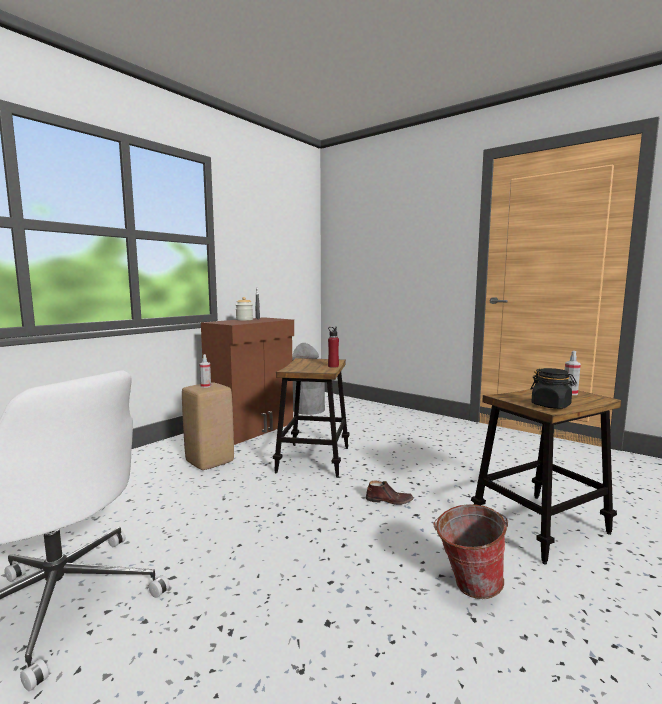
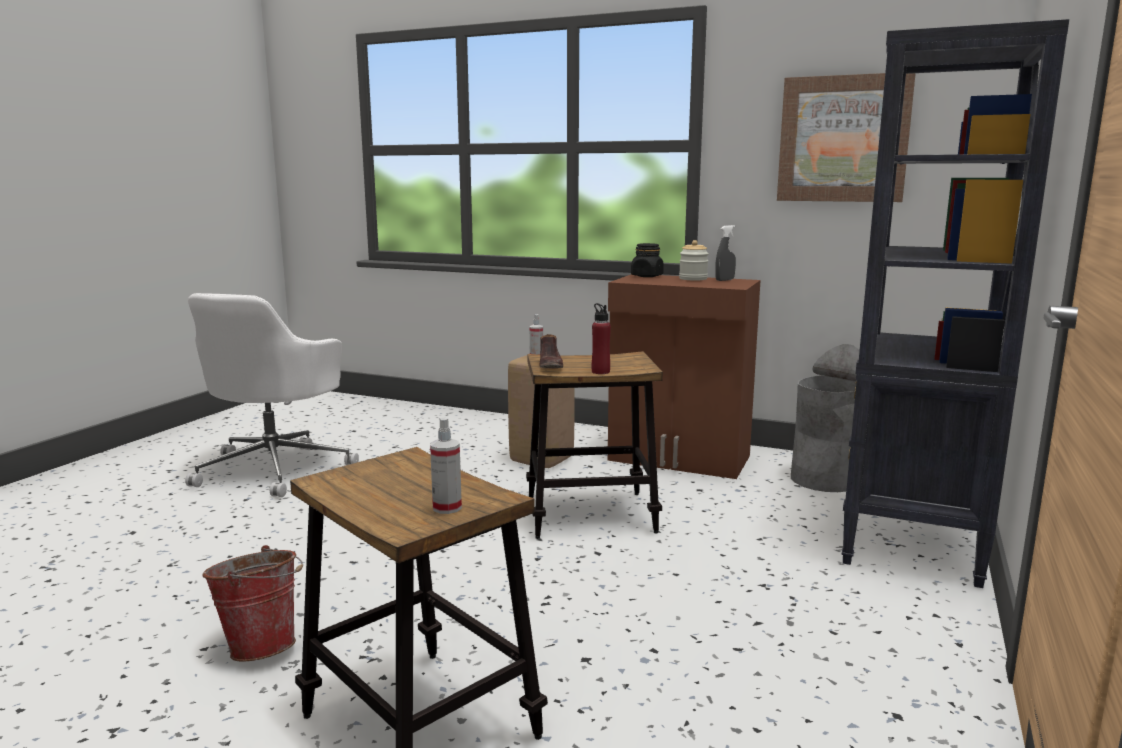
camera: 75 degrees right, 5 degrees up
(273, 245) = (843, 139): none -> picture
(378, 411) = (910, 542): none -> black bookcase
(389, 500) = (474, 582): brown shoe -> brown shoe (550, 365)
(551, 405) = (345, 483): black jar -> black jar (647, 276)

